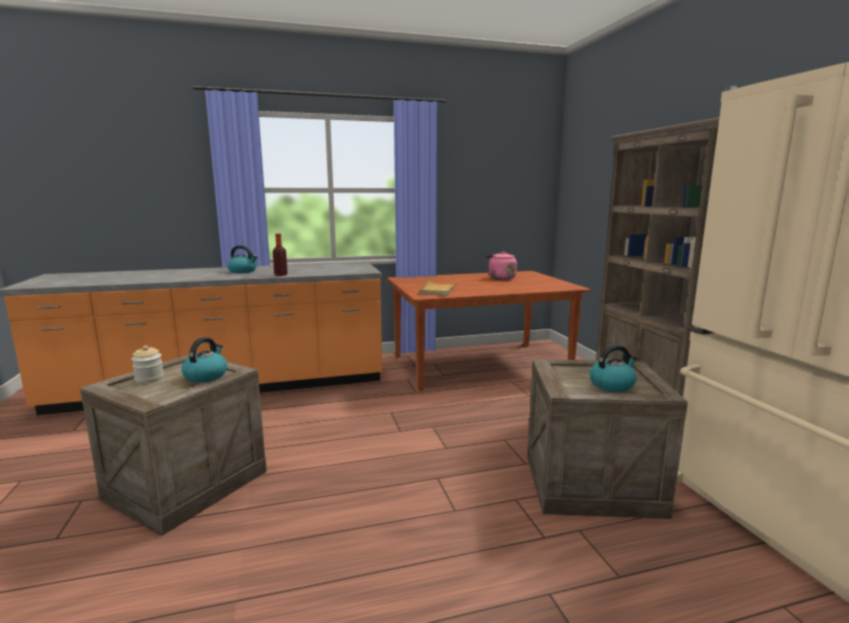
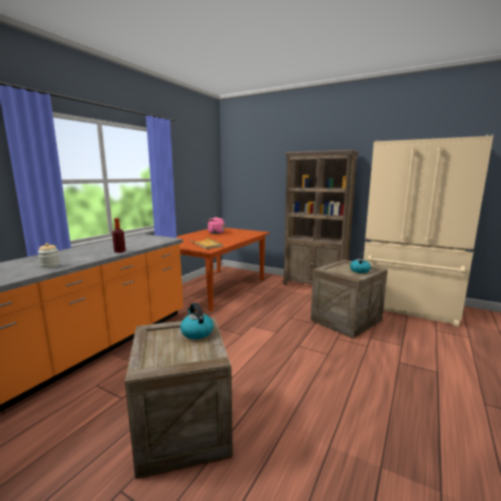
camera: 45 degrees left, 0 degrees up
(149, 379) = (159, 351): jar -> jar (50, 265)
(243, 271) = (73, 255): kettle -> none

